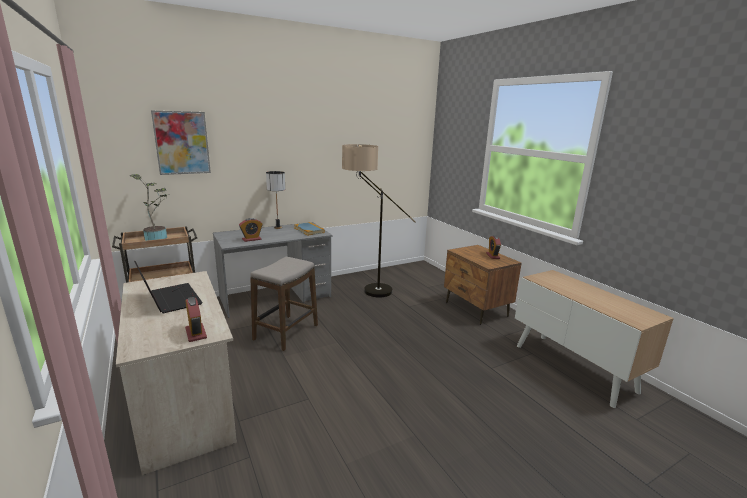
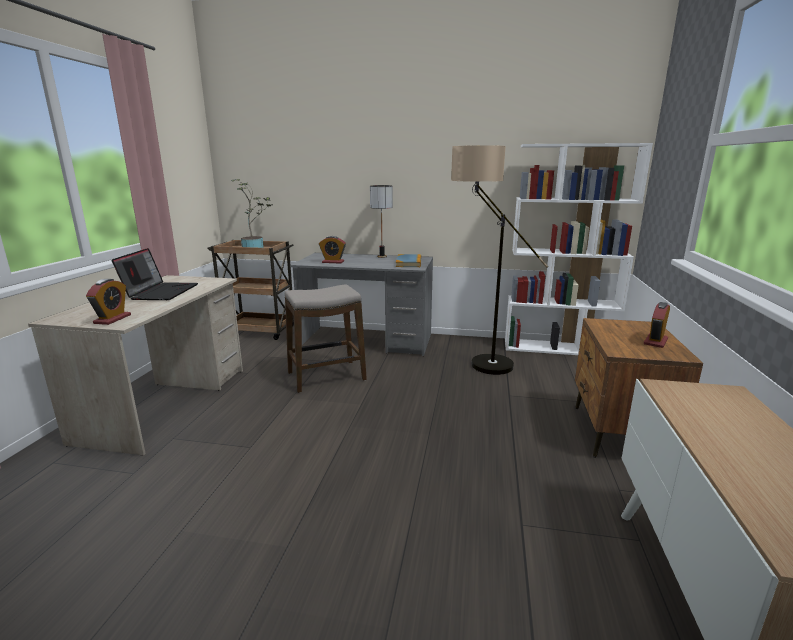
camera: 40 degrees right, 0 degrees up
(182, 143) = (289, 149): picture -> none
(398, 269) = (558, 348): none -> white bookcase

